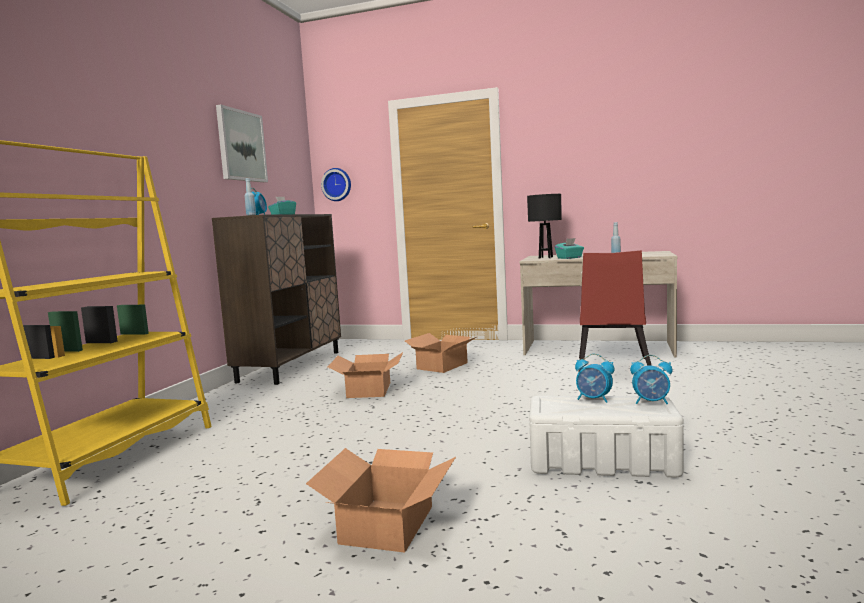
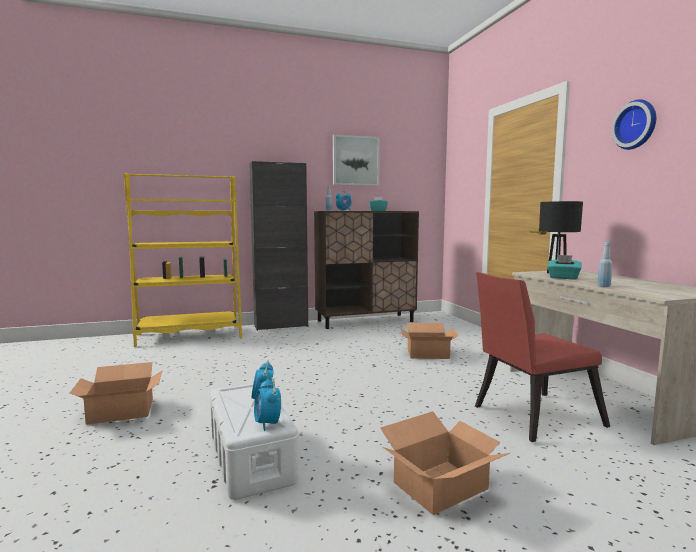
camera: 55 degrees right, 0 degrees up
(206, 401) = (281, 325): none -> black cabinet
(337, 184) = (456, 186): wall clock -> wall clock (636, 125)
(369, 390) = (342, 350): cardboard box -> cardboard box (442, 486)

